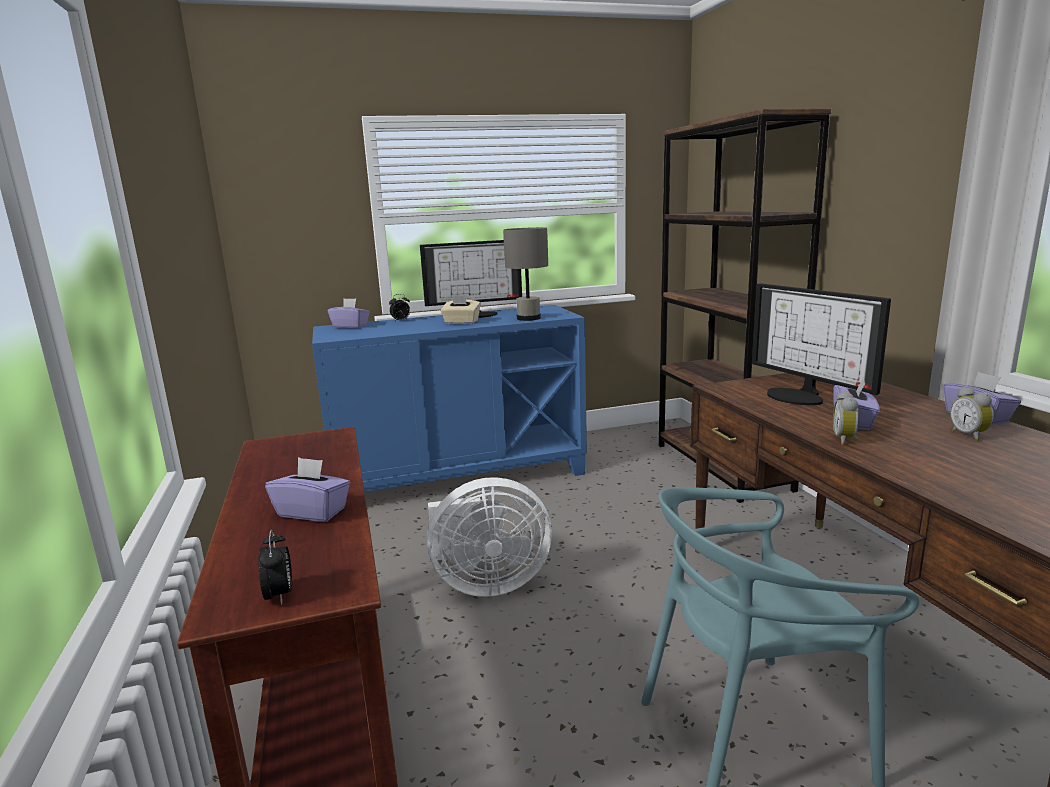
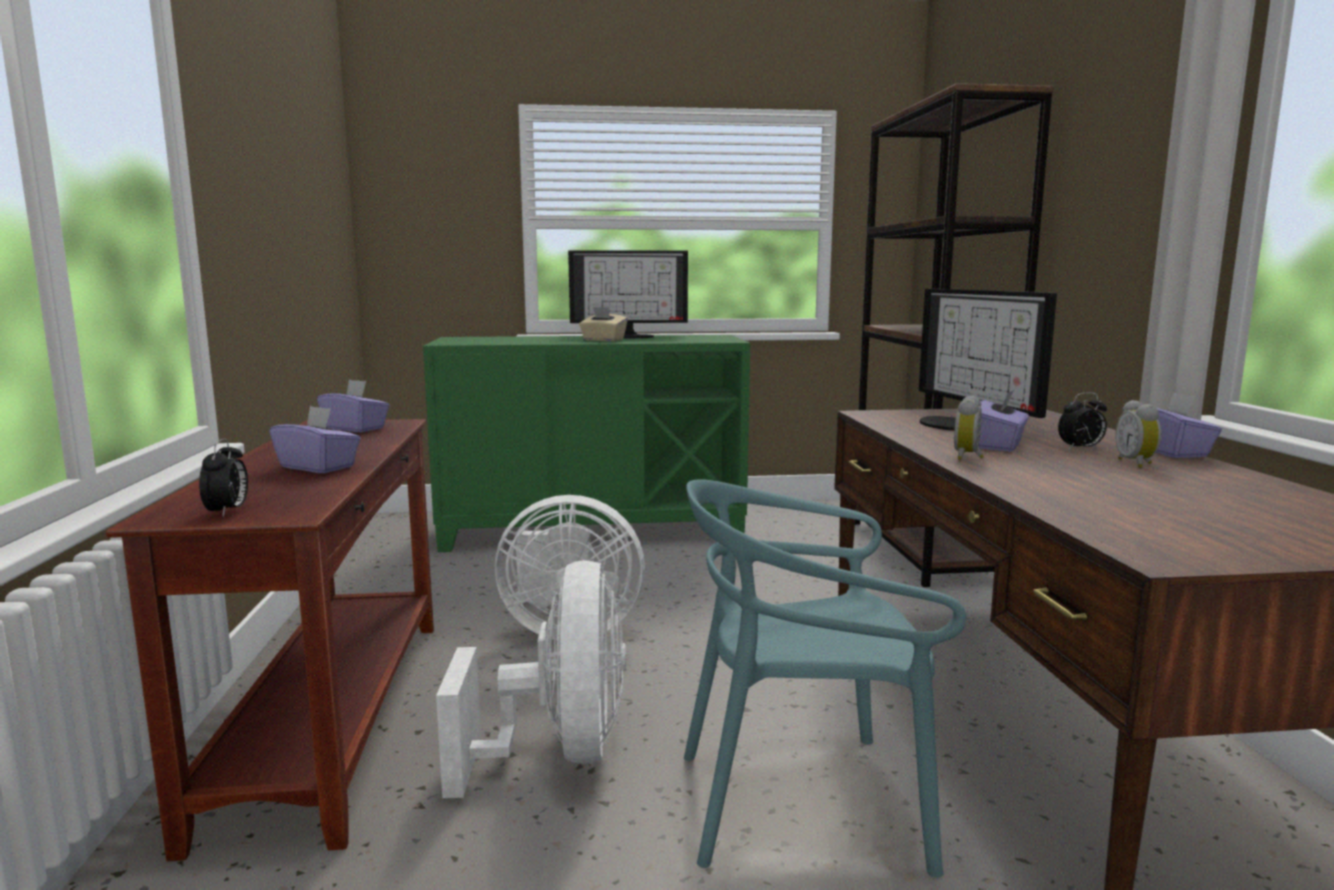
camera: 10 degrees right, 5 degrees down
(350, 326) = (479, 338): purple tissue box -> purple tissue box (355, 428)
(401, 321) = (539, 337): alarm clock -> alarm clock (1080, 449)
(459, 476) = (593, 531): blue cabinet -> green cabinet
(528, 318) = (683, 341): grey table lamp -> none
(540, 715) = (560, 752): none -> white fan

